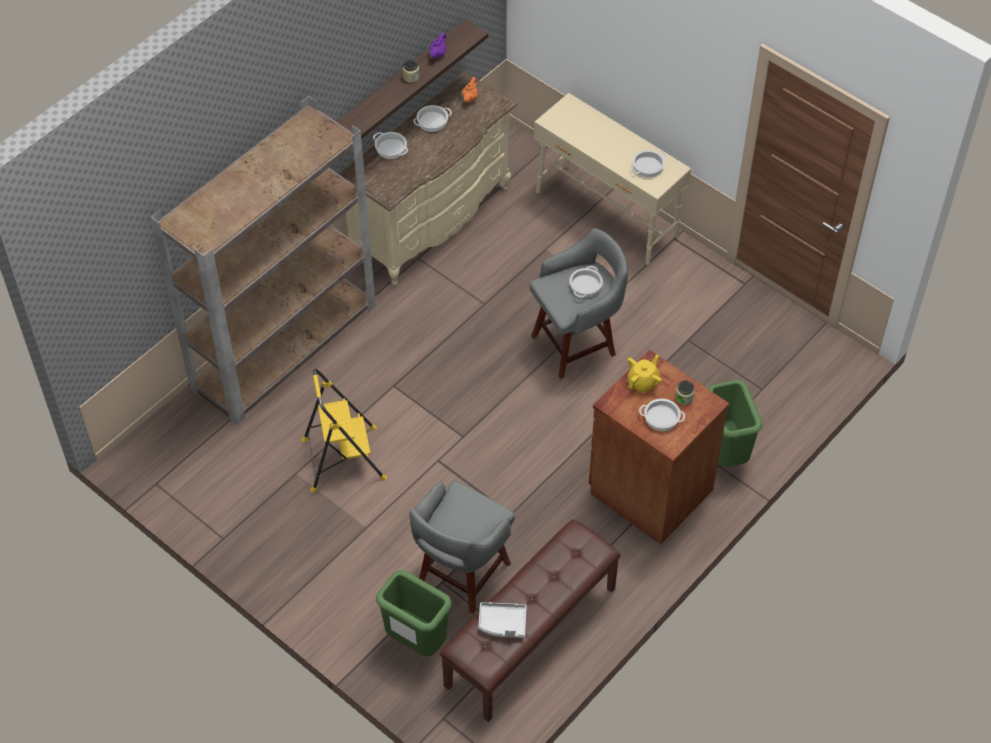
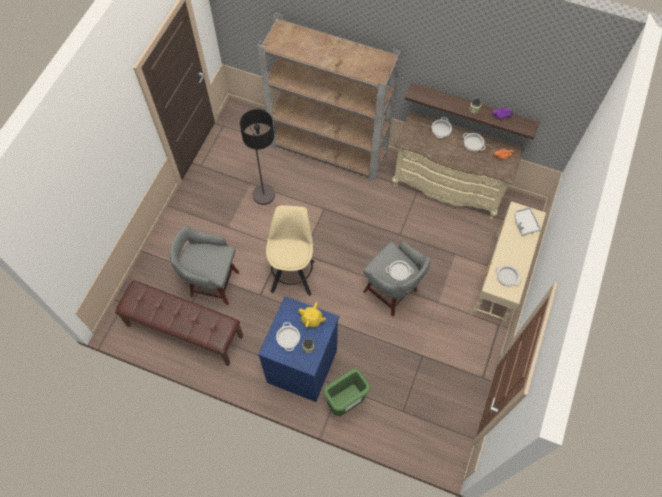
camera: 70 degrees right, 10 degrees up
(340, 458) = (267, 200): yellow step ladder -> black floor lamp
(415, 641) = (165, 274): green trash can -> none
(493, 460) = (293, 274): none -> beige stool
(502, 623) = (155, 304): grey tray -> grey tray (525, 223)
(650, 491) = (301, 365): brown dresser -> blue dresser

